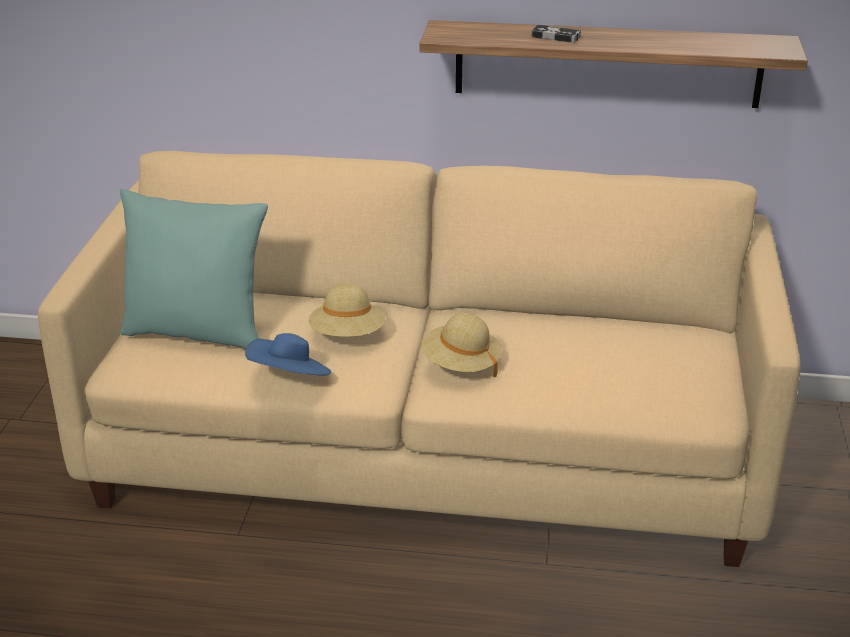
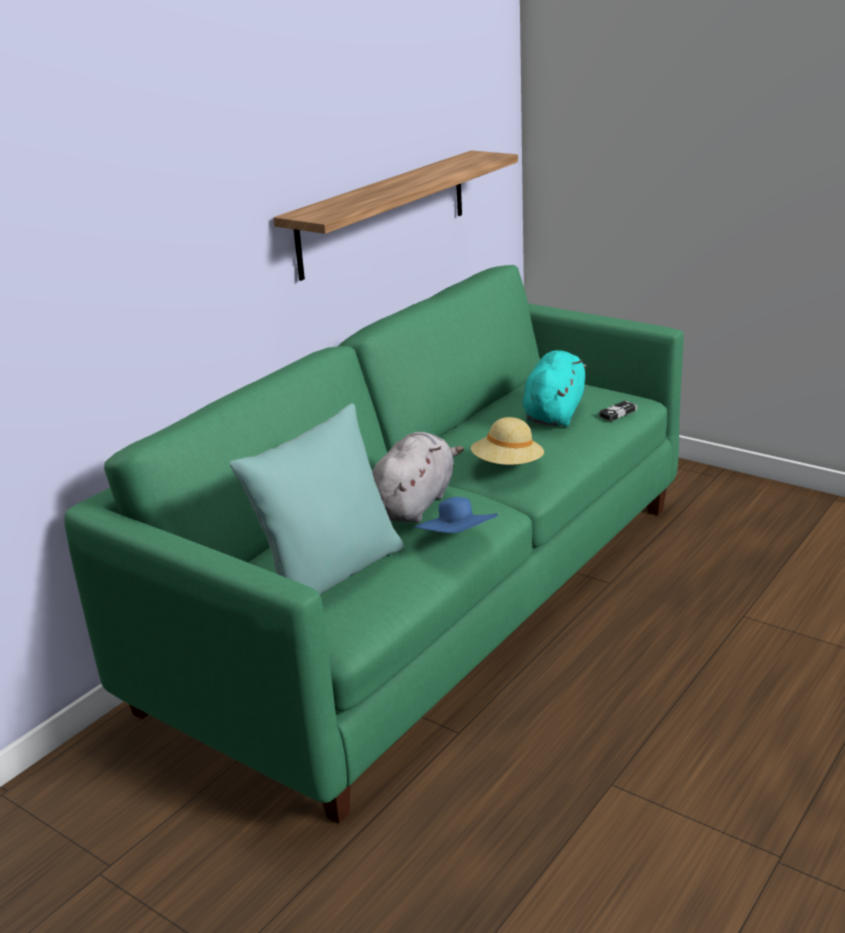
camera: 60 degrees left, 5 degrees down
(347, 335) = (414, 504): beige hat -> grey plush toy
(426, 453) = (431, 600): beige sofa -> green sofa
(555, 37) = (379, 192): game controller -> game controller (618, 413)
(609, 361) = (554, 413): none -> turquoise plush toy

